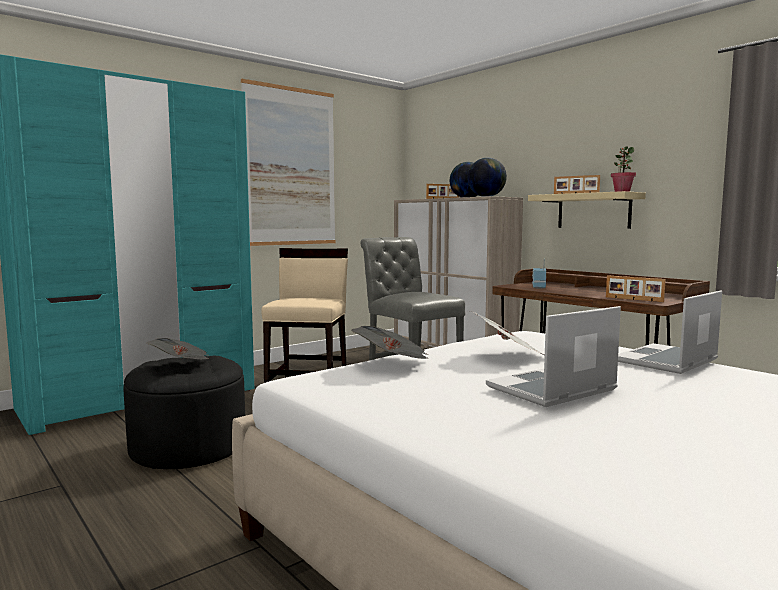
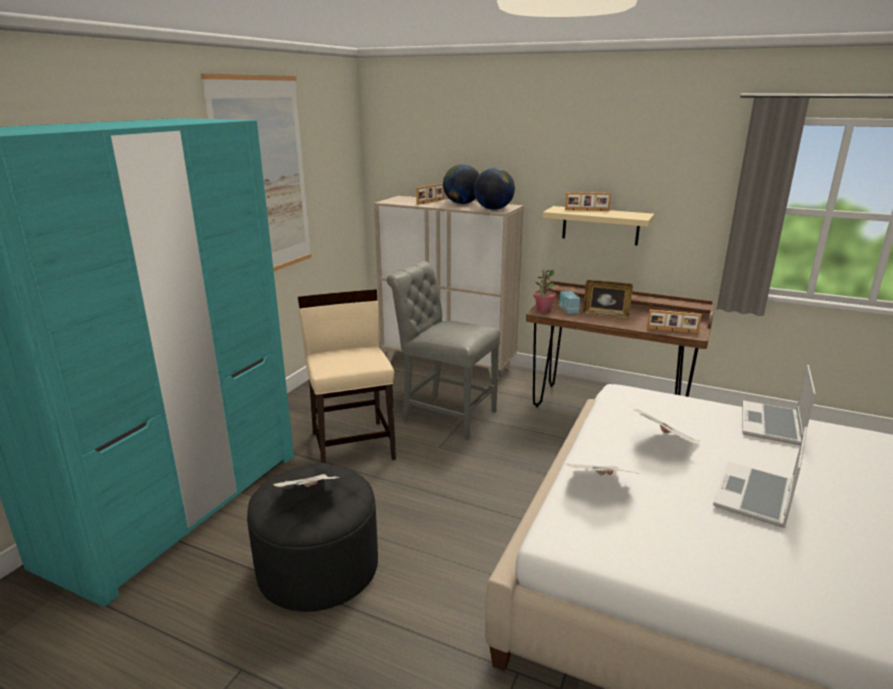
camera: 25 degrees left, 15 degrees up
(574, 290) = (605, 315): none -> picture frame
(622, 192) = (635, 214): potted plant -> potted plant (543, 310)

